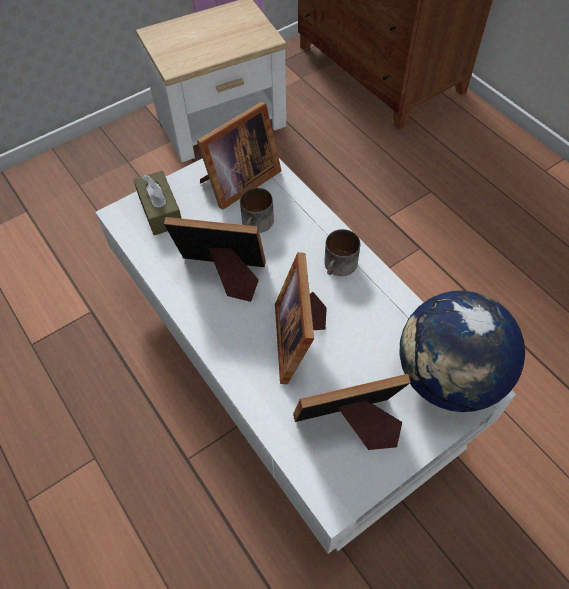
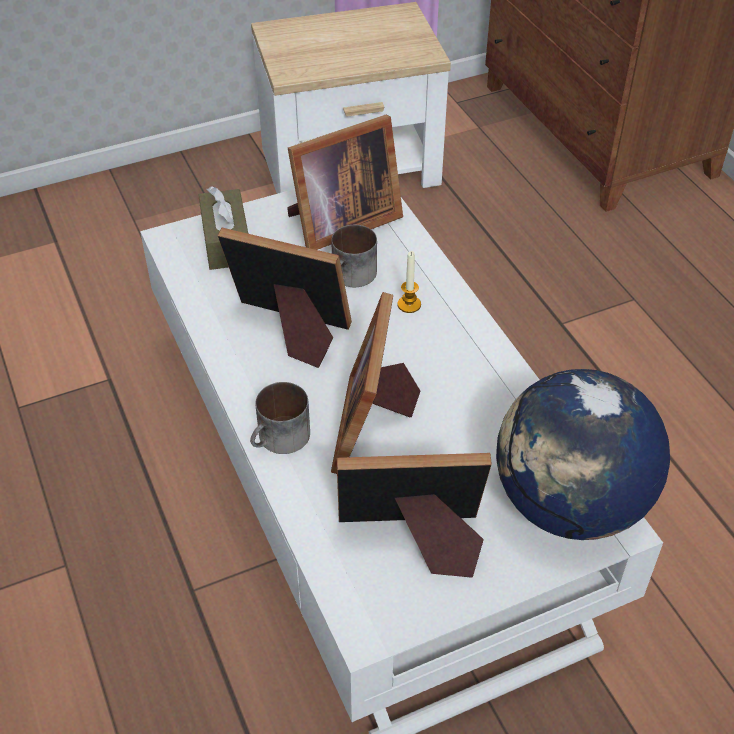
camera: 10 degrees right, 10 degrees down
(302, 240) = (409, 305): none -> candle
(339, 266) = (452, 345): mug -> mug (280, 440)

